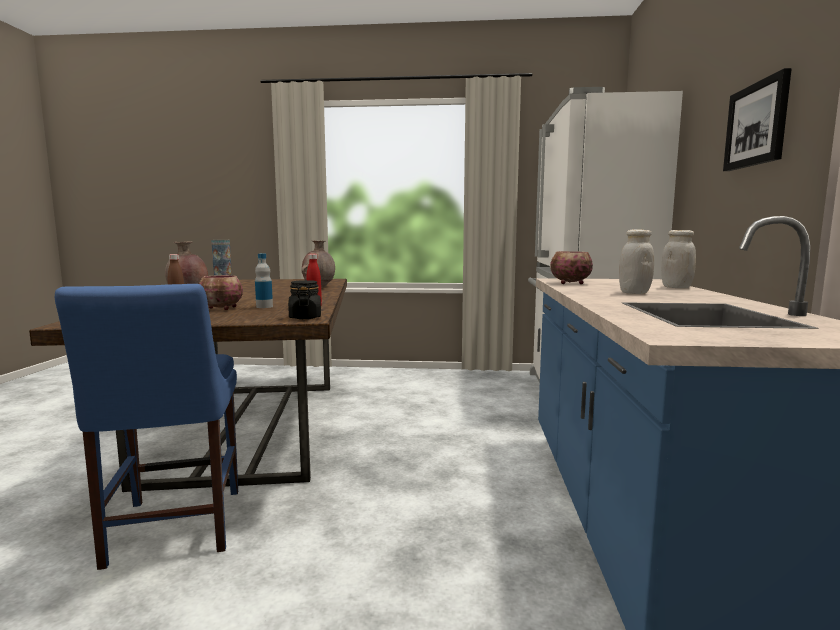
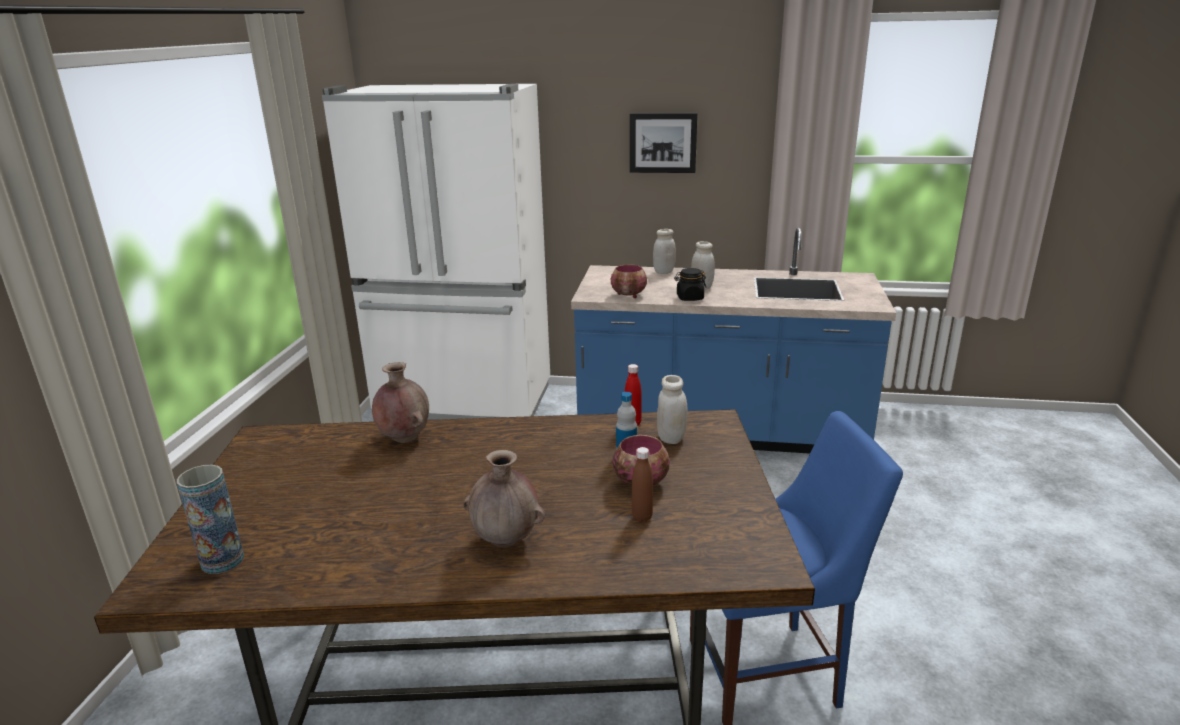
camera: 85 degrees left, 15 degrees up
(282, 312) = (671, 438): none -> white jar
(305, 317) = (706, 422): black jar -> black jar (689, 298)

